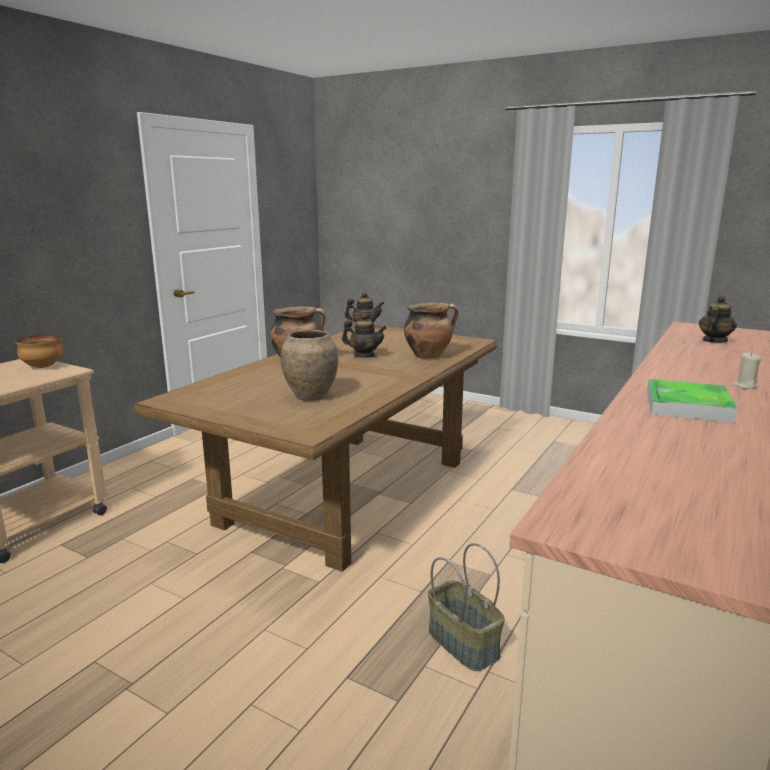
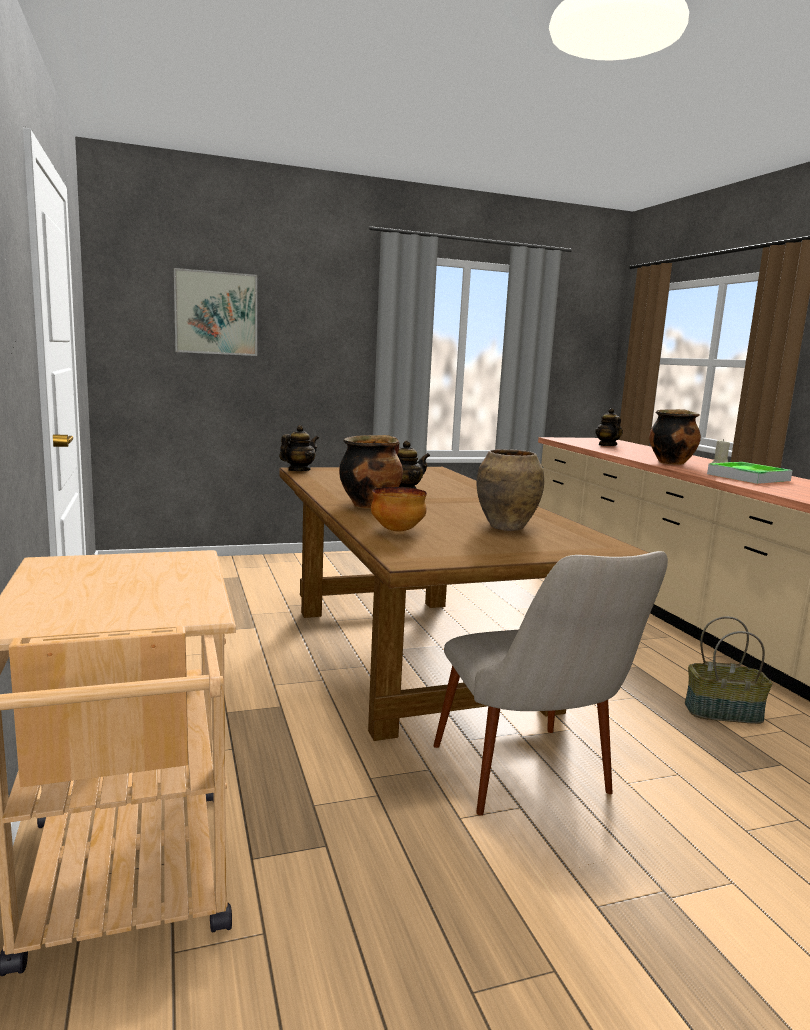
camera: 50 degrees left, 5 degrees down
(42, 367) = (130, 563): bowl -> bowl (398, 531)
(216, 594) = (533, 786): none -> beige chair
(393, 196) = (216, 313): none -> picture
(429, 355) = (450, 483): cooking pot -> cooking pot (670, 463)

